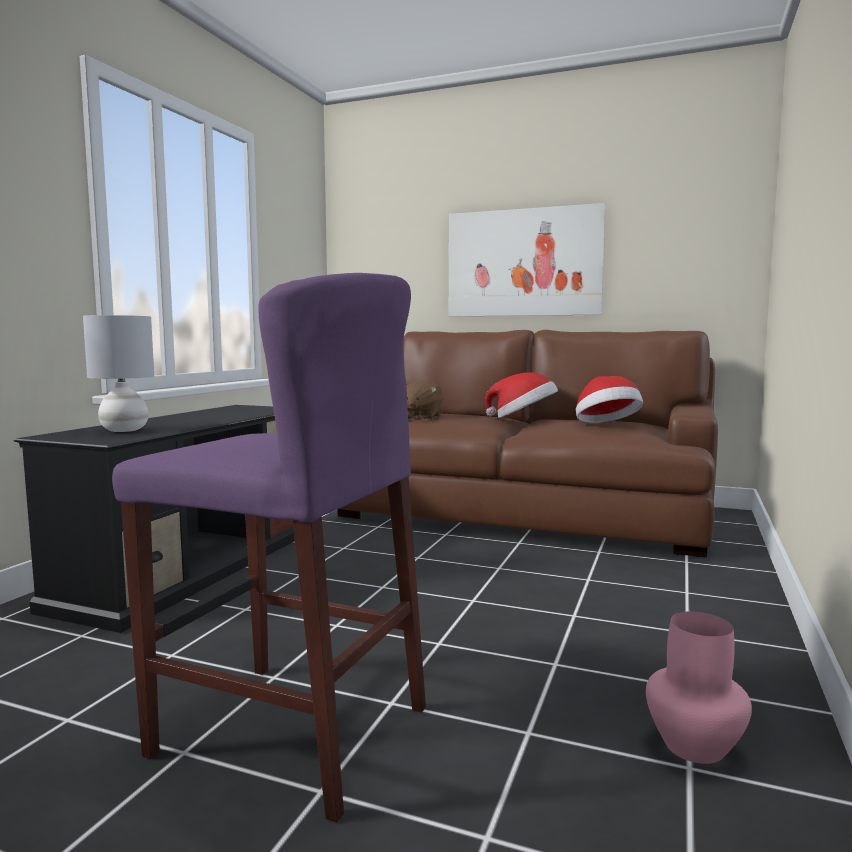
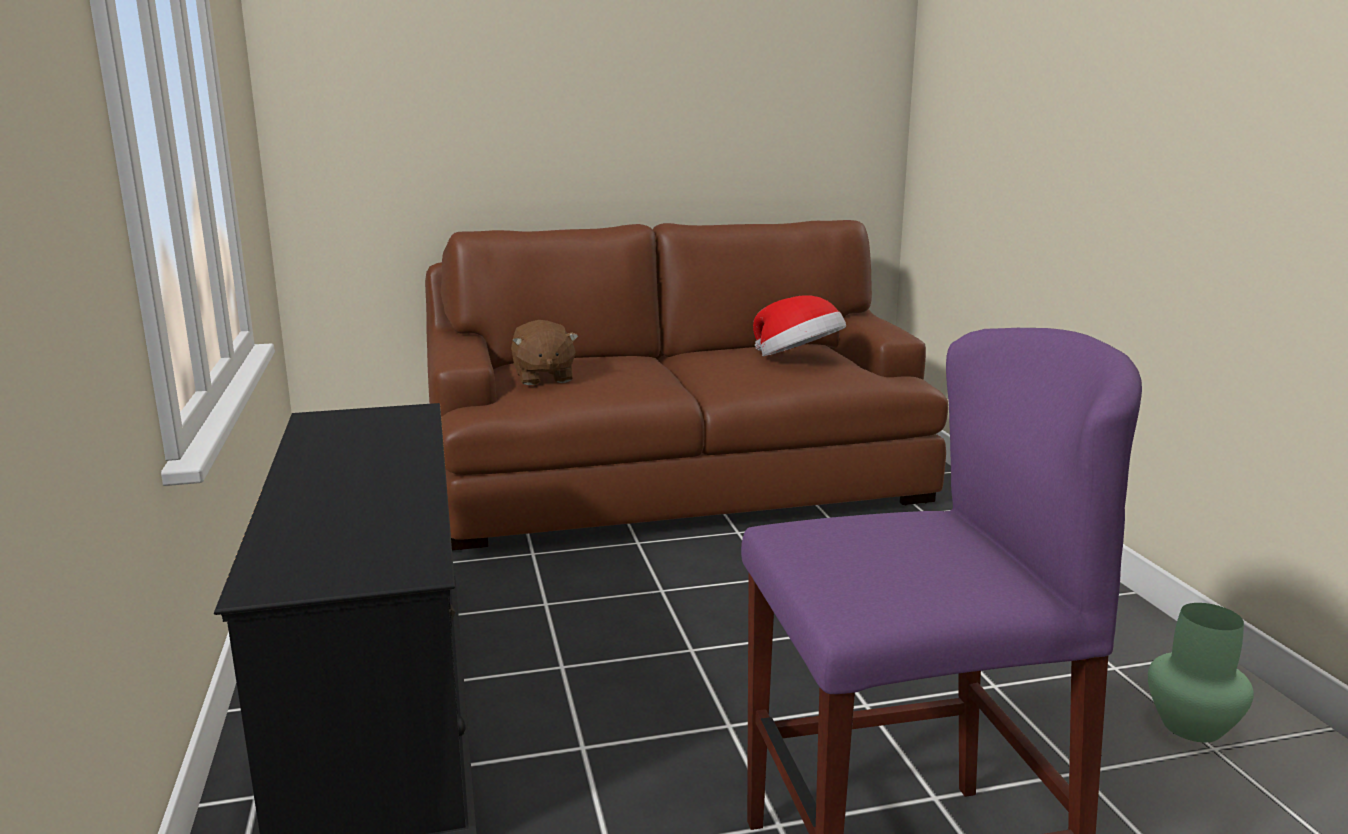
camera: 35 degrees left, 10 degrees up
(125, 430) = (347, 534): grey table lamp -> none
(523, 419) = (676, 358): hat -> none
(524, 263) = (611, 119): picture -> none
(695, 747) = (1193, 726): pink vase -> green vase

